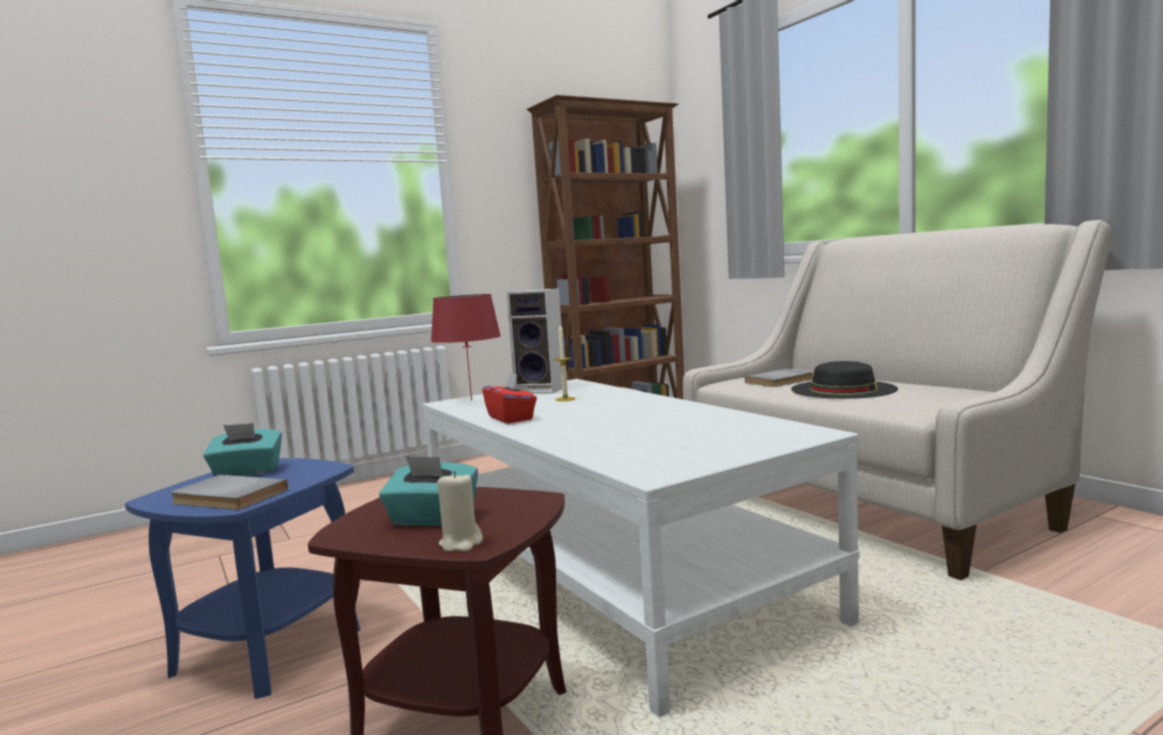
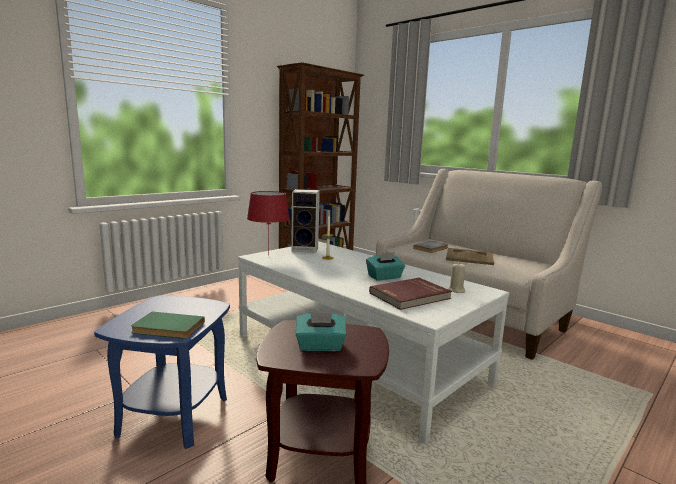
camera: 15 degrees left, 5 degrees up
(226, 497) = (167, 328): grey book -> green book
(247, 472) = (160, 307): turquoise tissue box -> turquoise tissue box (384, 277)
(461, 543) = (353, 364): beige candle -> beige candle (456, 290)
(511, 418) = (308, 272): red tissue box -> none
(653, 444) = (411, 296): none -> red book
(843, 389) = (469, 256): black hat -> beige tray

